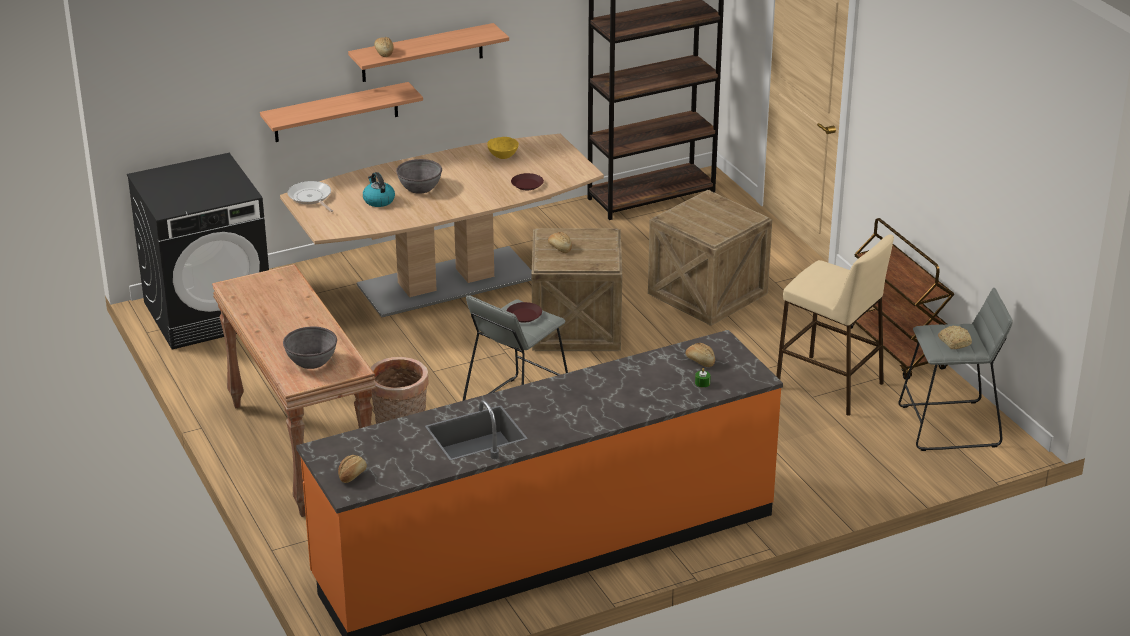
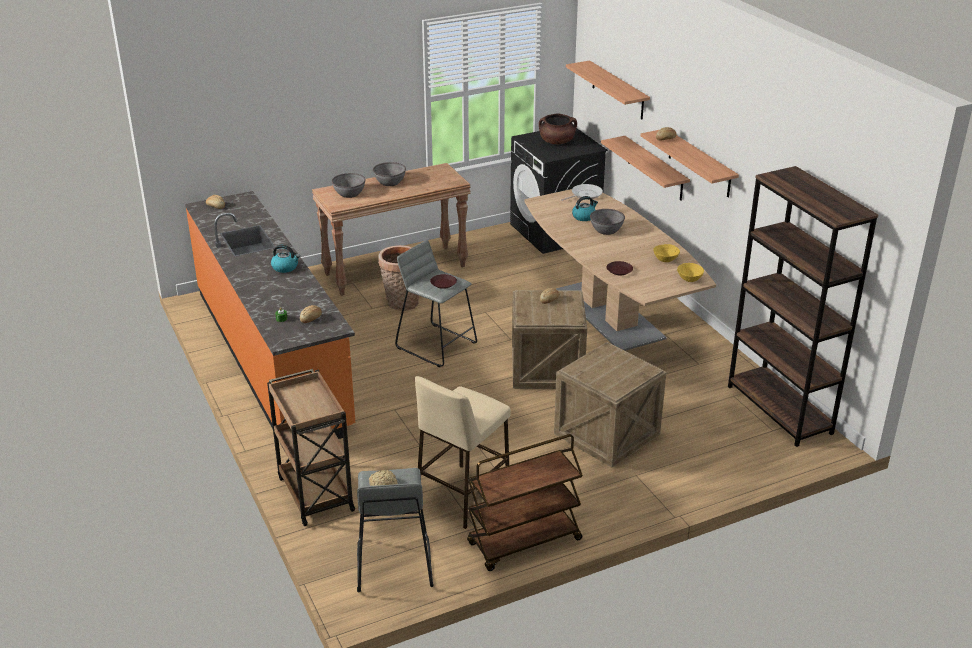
camera: 90 degrees right, 0 degrees up
(190, 186) = (557, 142): none -> brown cooking pot
(229, 64) = (617, 90): none -> shelf
(277, 328) = (390, 182): none -> grey bowl
(551, 146) = (689, 280): none -> yellow bowl
(562, 391) = (285, 267): none -> kettle
(843, 486) = (315, 493): none -> brown cart

